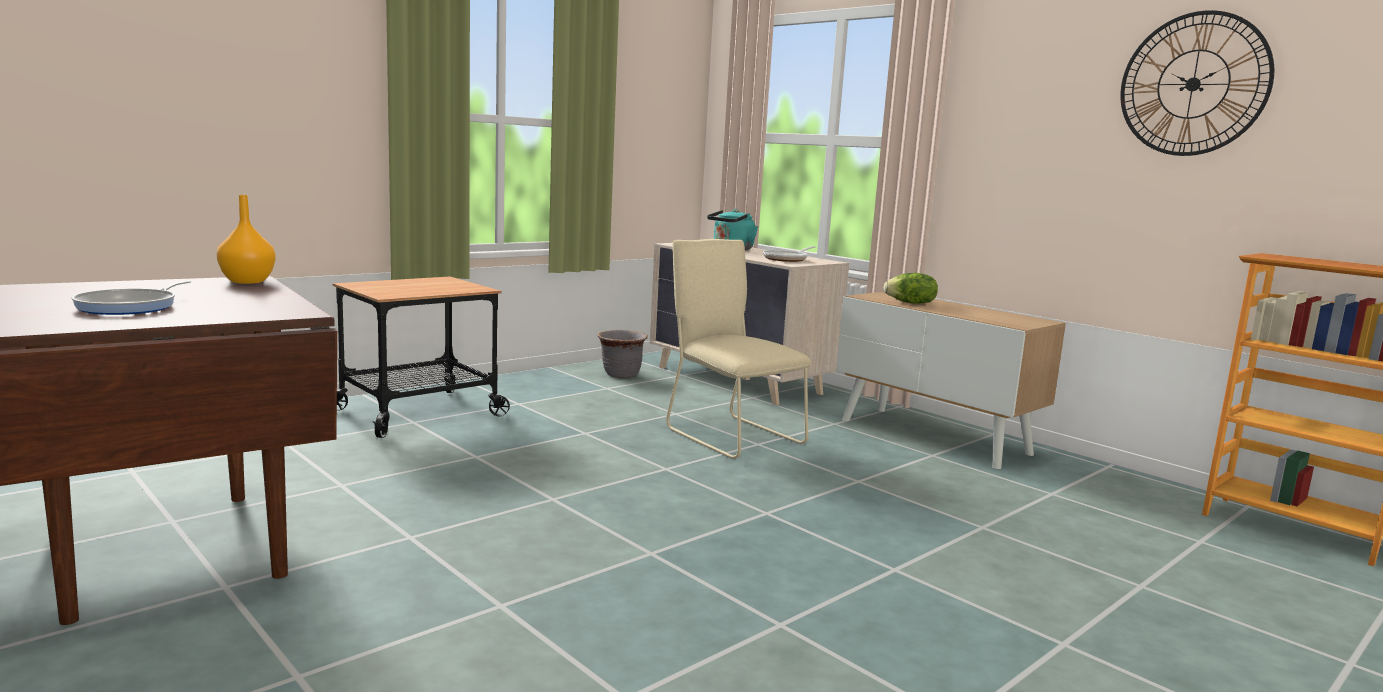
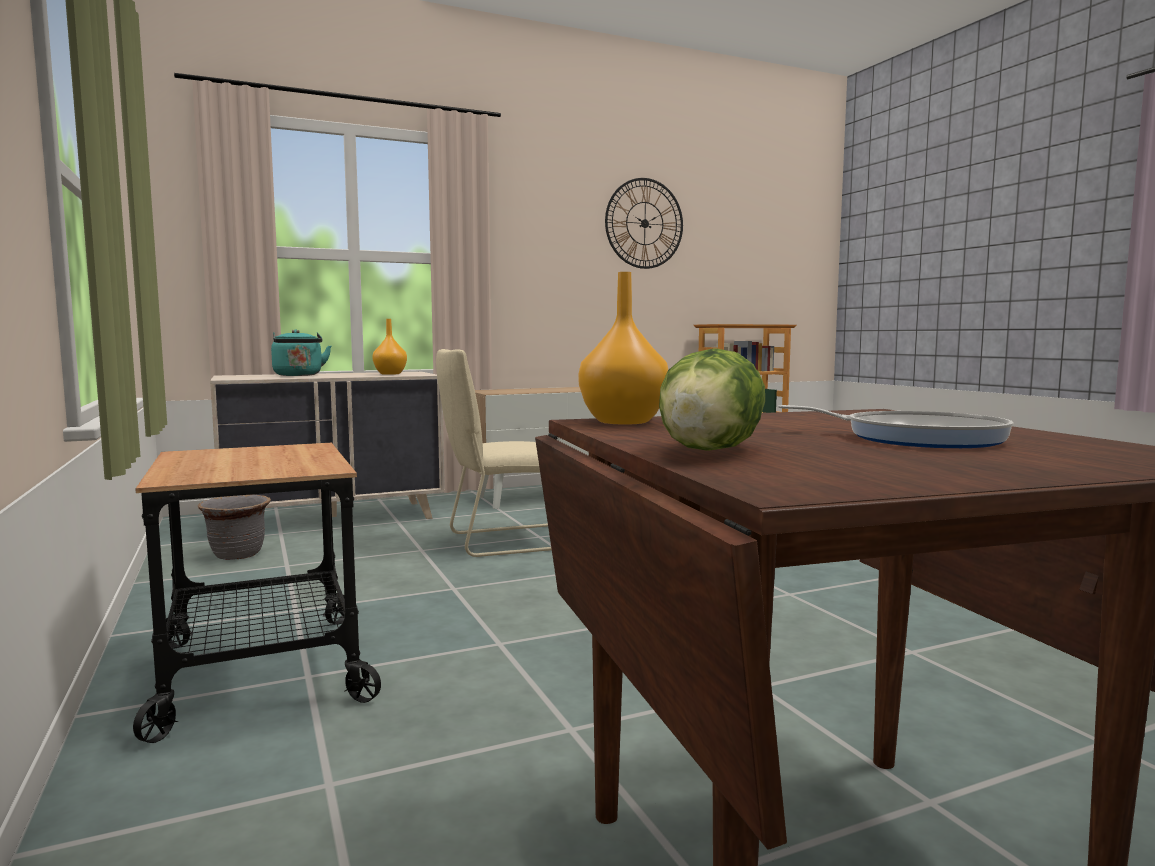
camera: 70 degrees left, 5 degrees down
(787, 259) = (390, 374): frying pan -> orange vase
(911, 303) = (530, 391): lettuce -> lettuce (712, 450)

